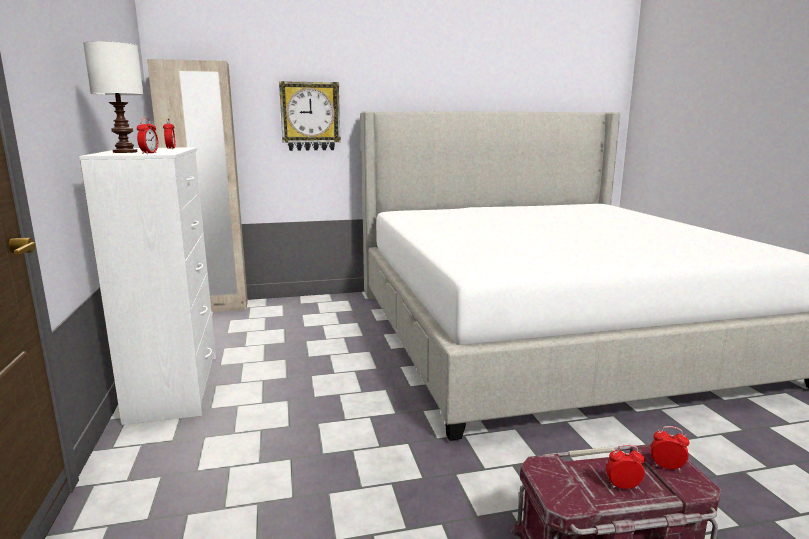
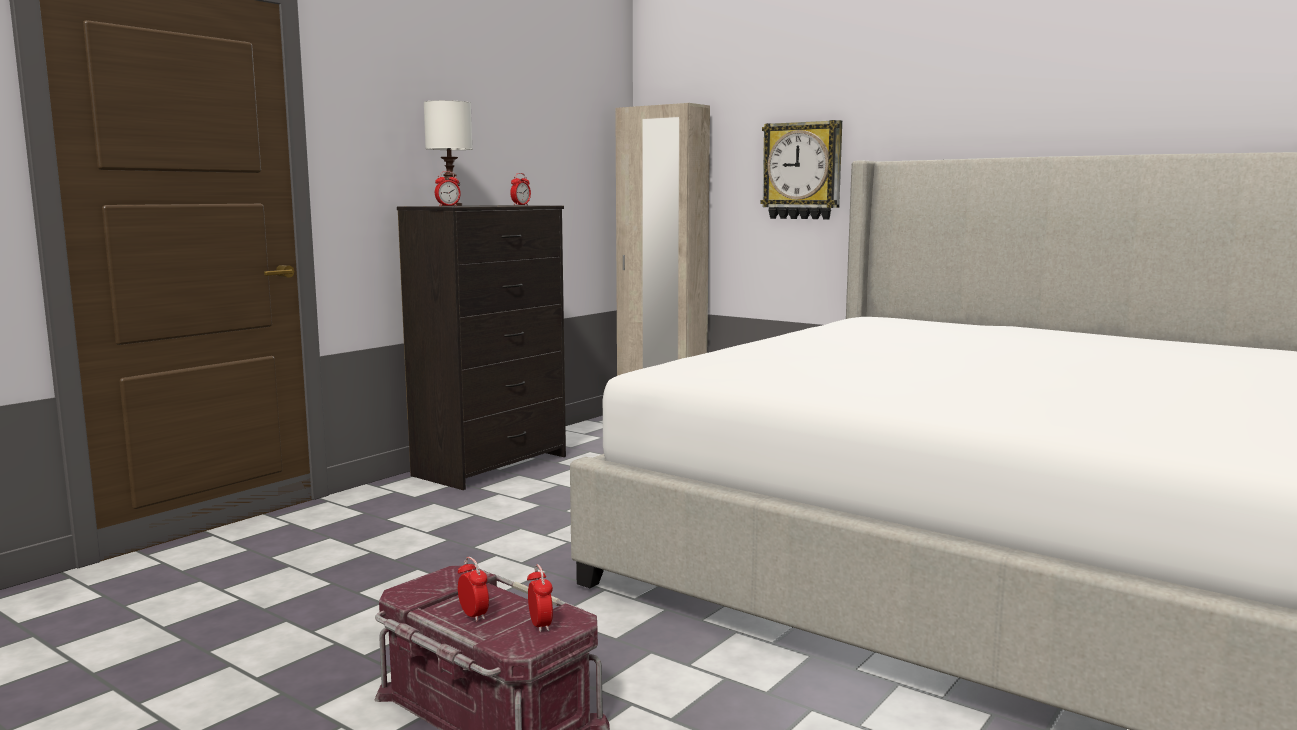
camera: 50 degrees right, 5 degrees down
(176, 386) = (493, 466): white dresser -> black dresser

